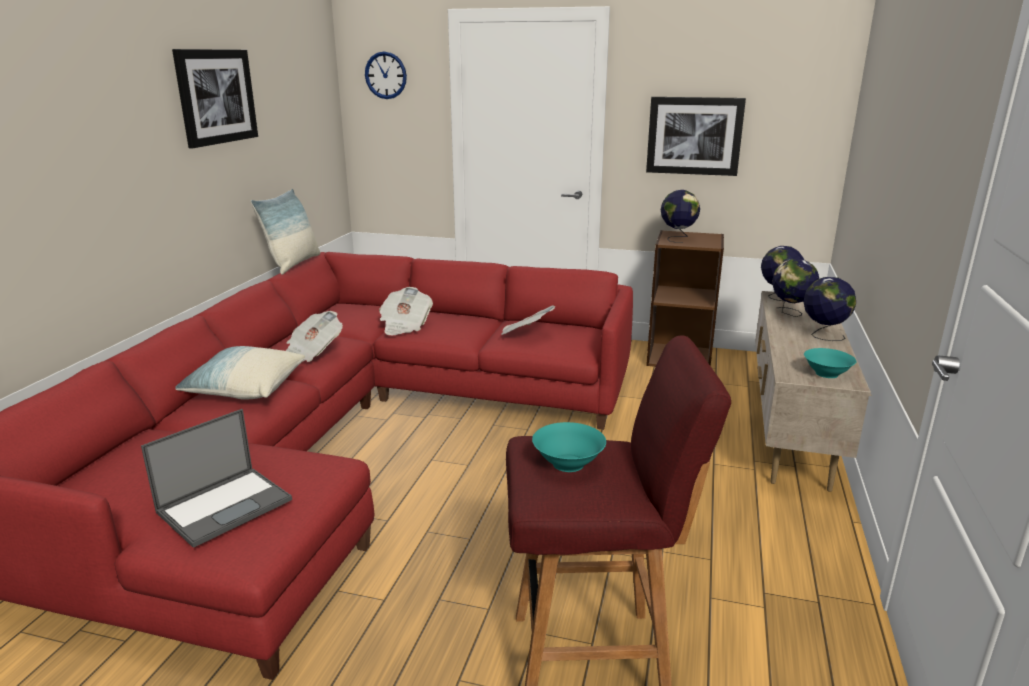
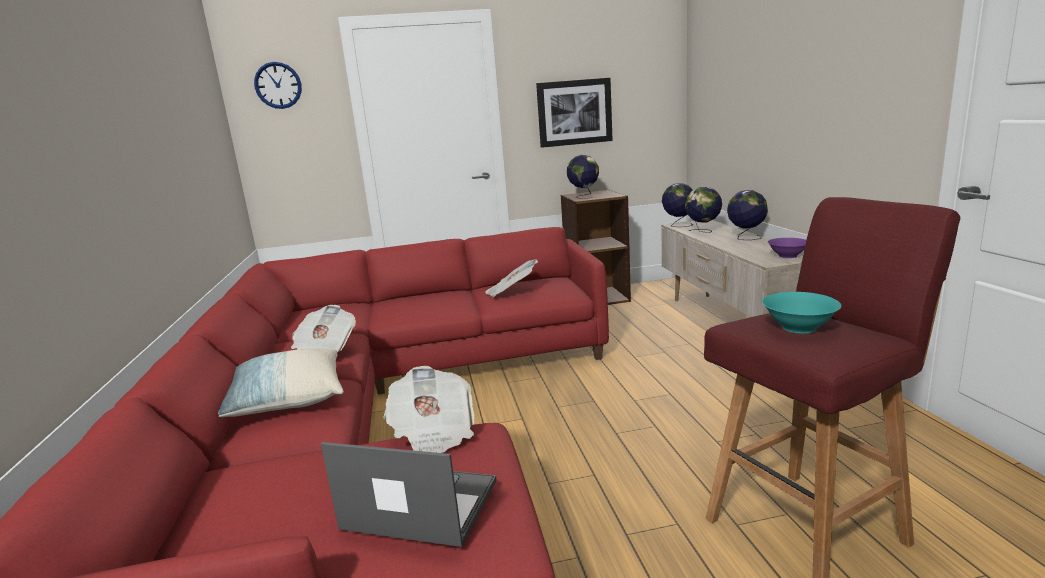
camera: 25 degrees left, 5 degrees down
(216, 96) = (142, 92): picture -> none
(226, 505) = (418, 504): laptop -> laptop turned 90 degrees counterclockwise
(293, 264) = (241, 276): pillow -> none
(404, 326) = (389, 311): newspaper -> newspaper (433, 433)
(827, 374) = (788, 256): turquoise bowl -> purple bowl

